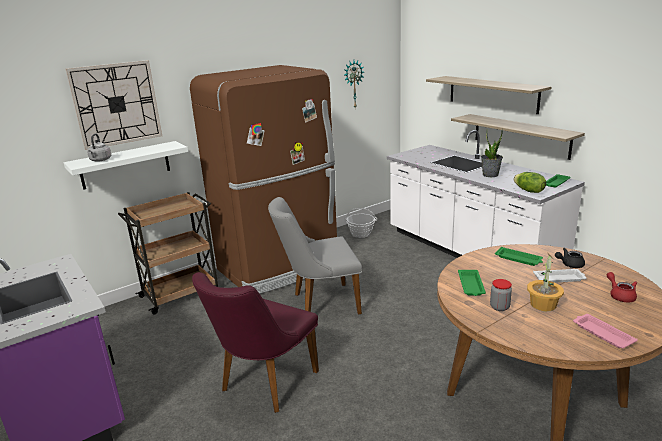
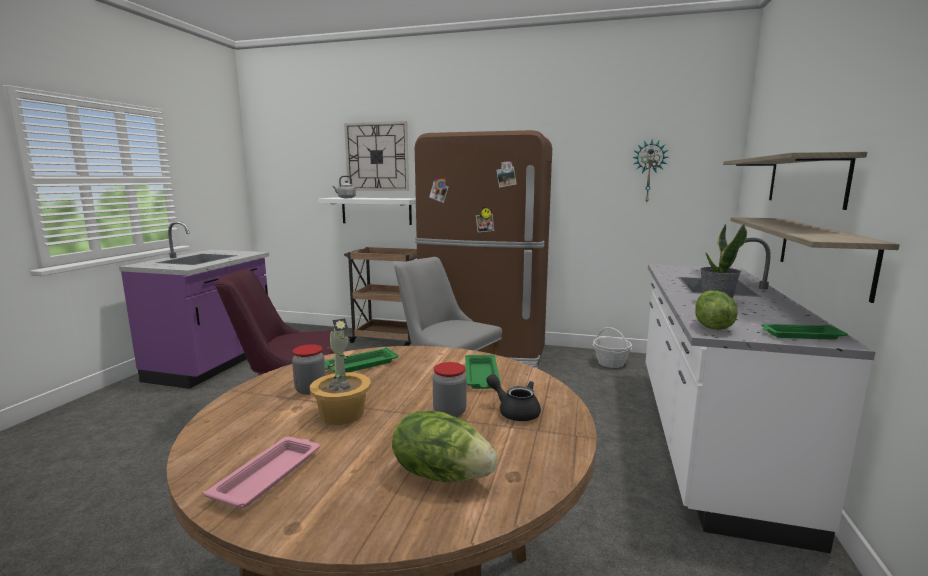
camera: 50 degrees right, 10 degrees down
(559, 278) = (449, 412): white tray -> jar
(620, 295) = (441, 474): red teapot -> lettuce

